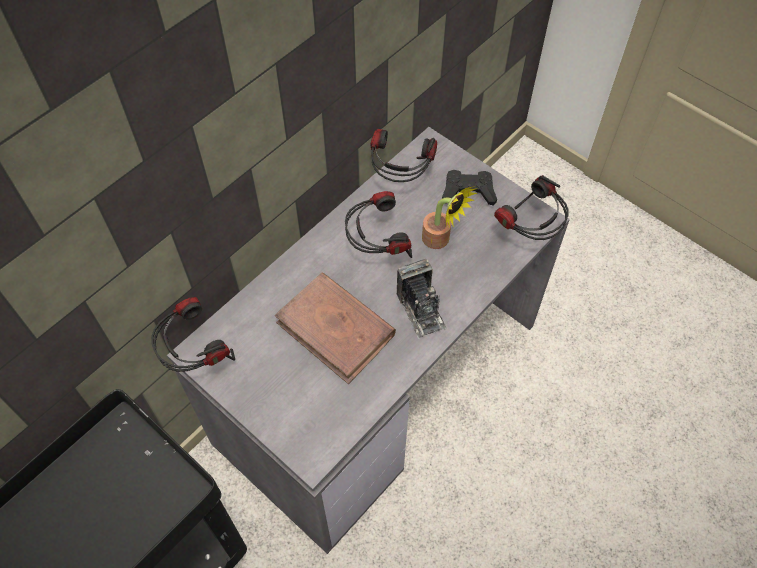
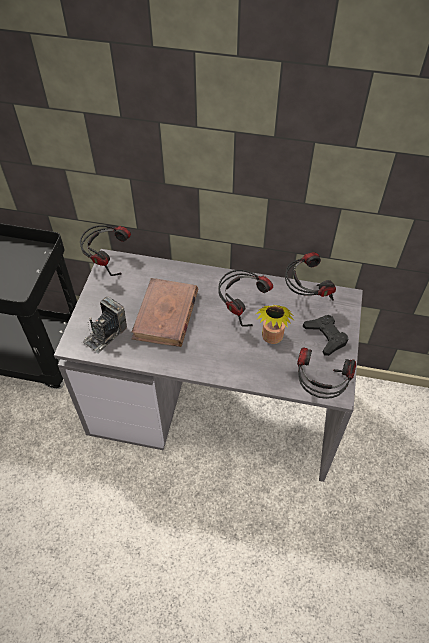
camera: 60 degrees right, 5 degrees down
(421, 310) = (210, 352): camera -> camera (105, 334)

